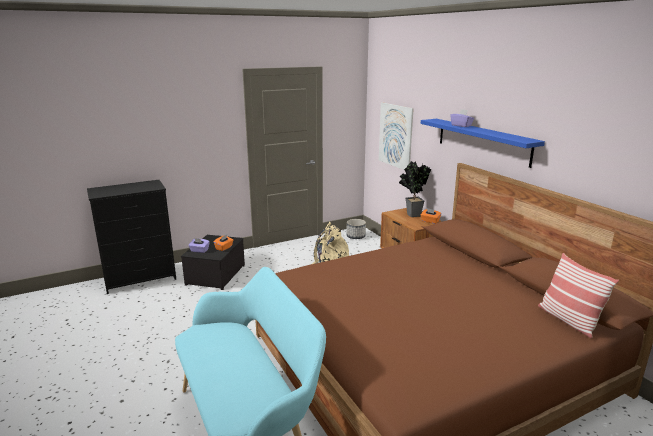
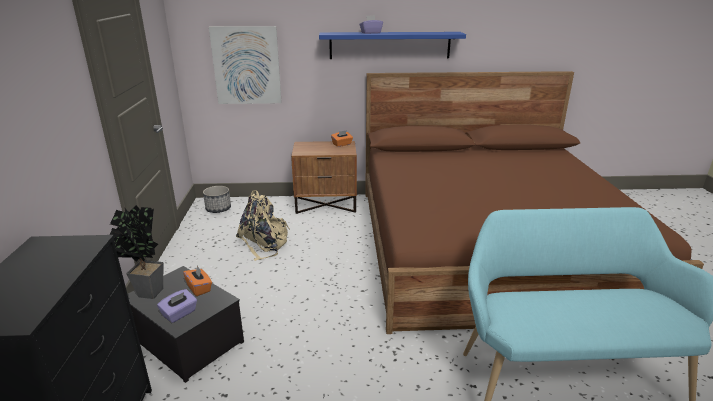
camera: 65 degrees left, 5 degrees up
(411, 215) = (316, 146): potted plant -> potted plant (146, 294)
(568, 320) = (550, 154): pillow -> none

